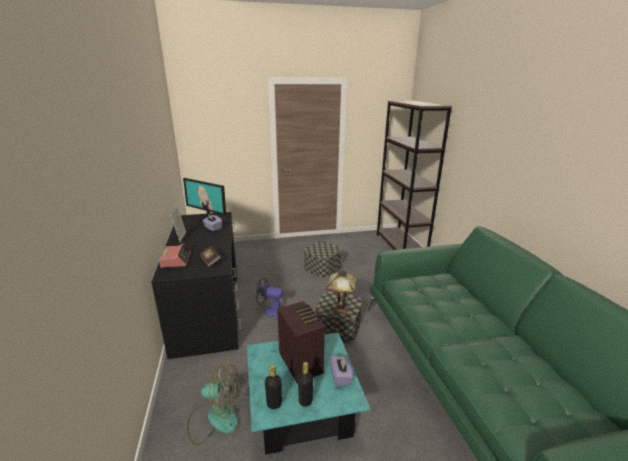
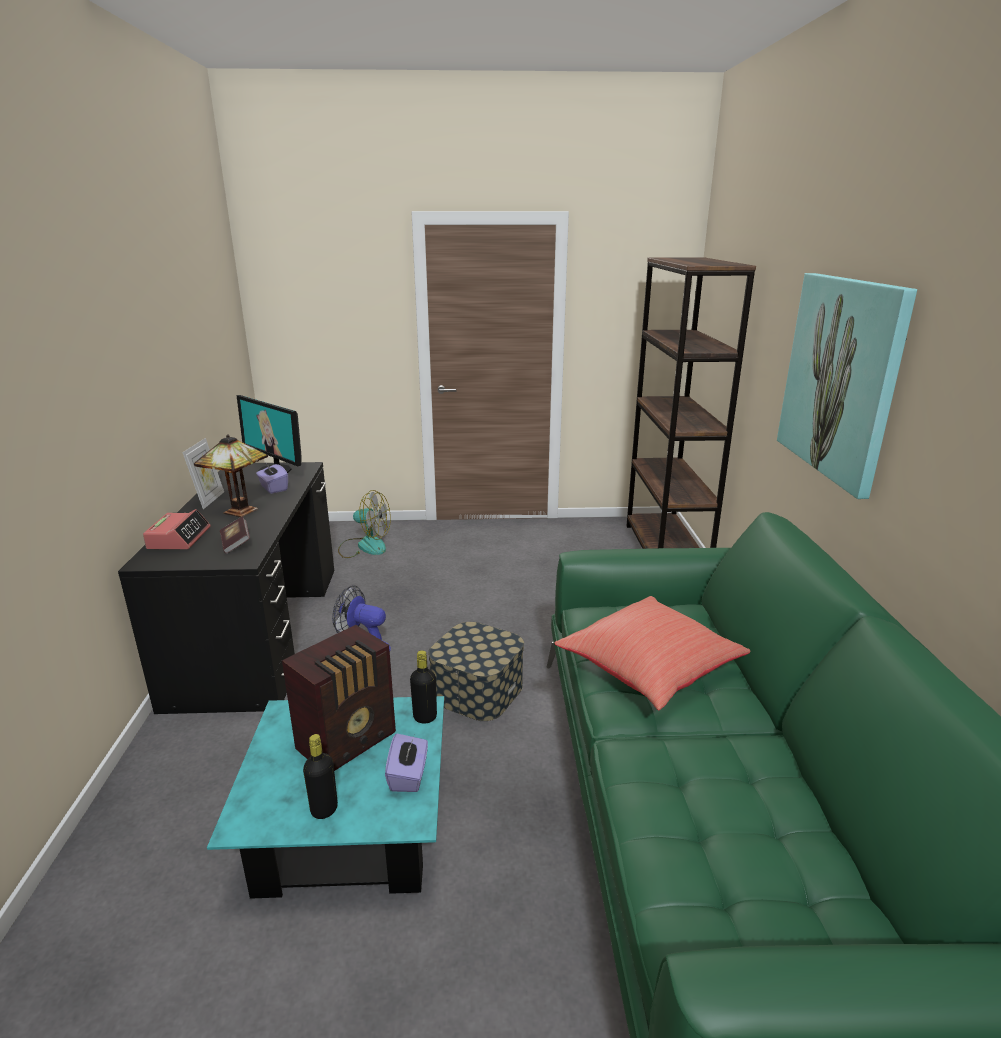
camera: 10 degrees right, 0 degrees up
(215, 418) = (191, 823): fan -> fan (364, 546)
(274, 404) = (267, 807): black bottle -> black bottle (425, 717)
(301, 362) = (349, 741): radio -> radio turned 60 degrees clockwise
(322, 267) = (494, 580): storage box -> none
(341, 310) = (475, 658): table lamp -> table lamp (240, 512)
(442, 309) = (650, 672): none -> red pillow
(512, 160) = (841, 378): none -> picture

